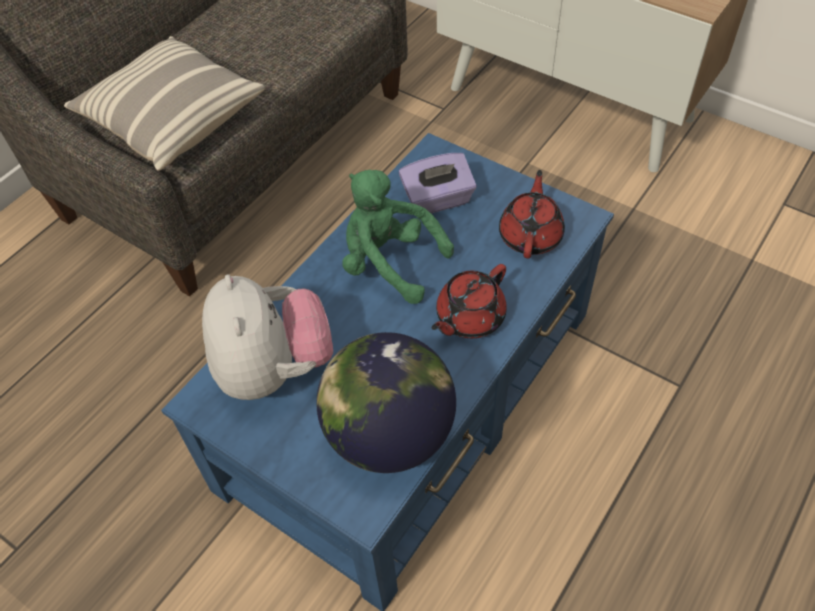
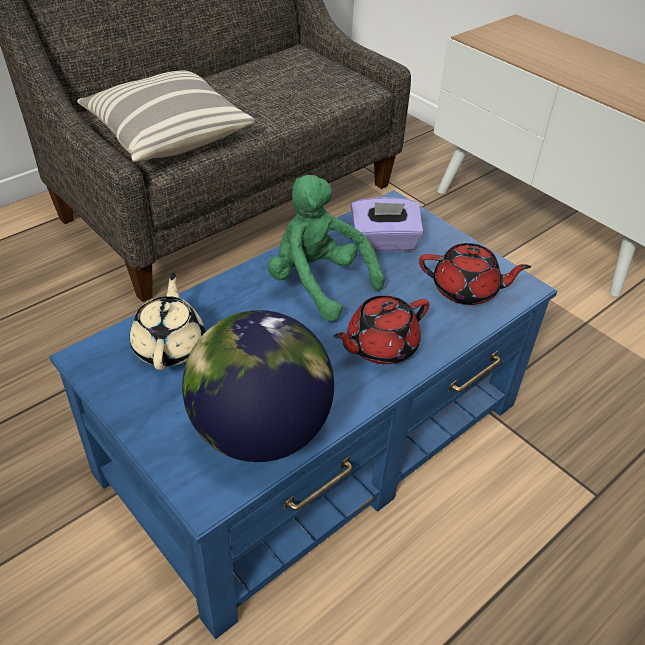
camera: 10 degrees right, 10 degrees down
(274, 369) = (170, 346): plush toy -> beige teapot
(531, 235) = (466, 290): red teapot -> red teapot turned 75 degrees clockwise

